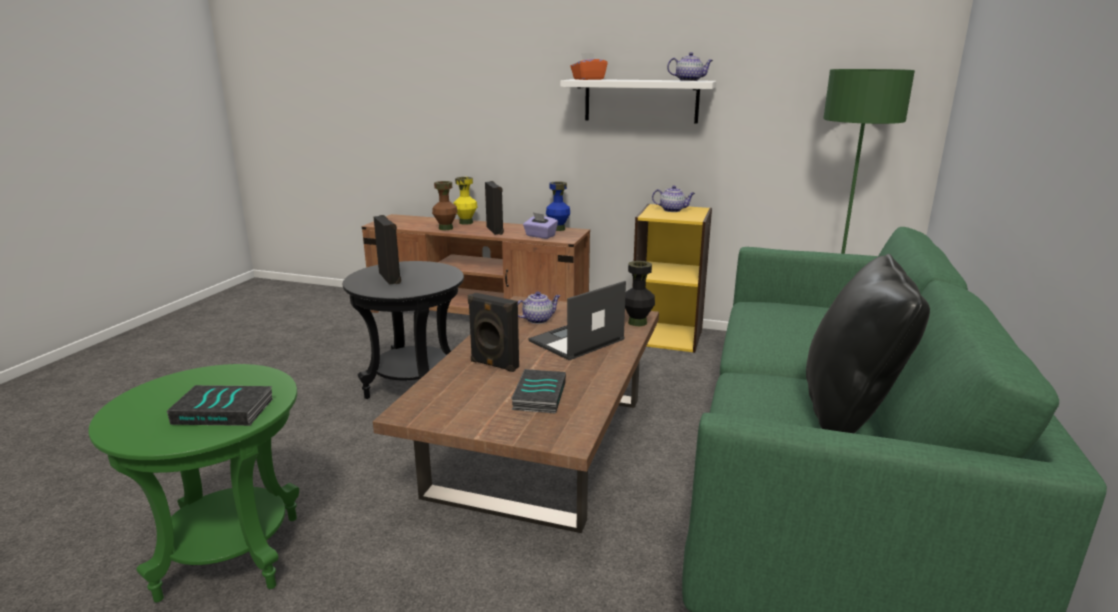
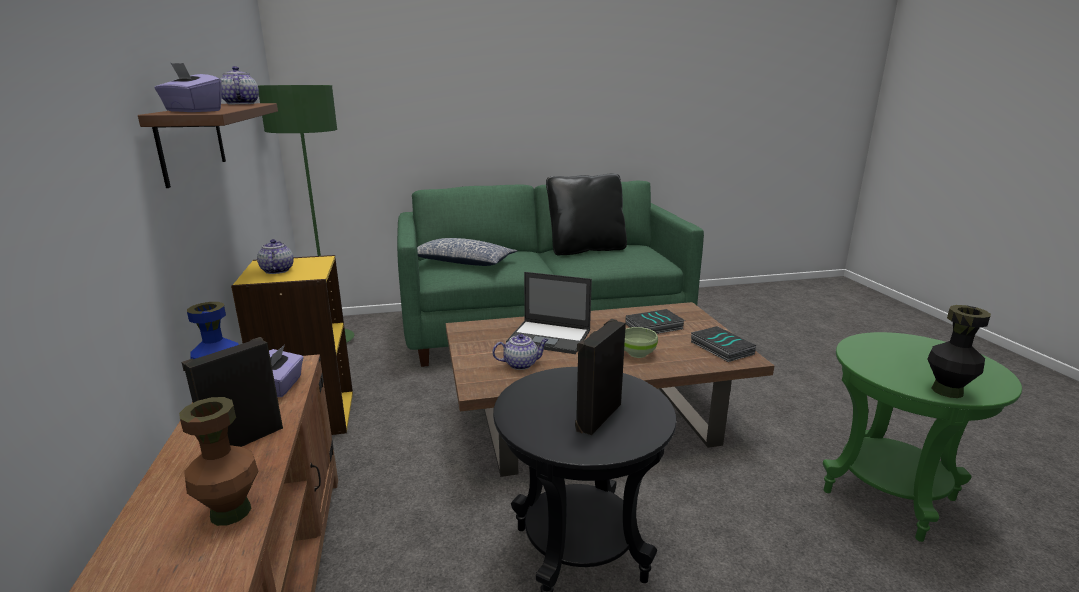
camera: 120 degrees left, 0 degrees up
(225, 411) = (901, 349): book -> book (720, 348)
(465, 222) = (158, 507): yellow vase -> none
(493, 365) = (637, 353): black speaker -> green bowl
(538, 319) = (521, 364): teapot -> teapot turned 135 degrees clockwise
(588, 79) = (192, 111): orange tissue box -> purple tissue box
(637, 322) = (482, 325): black vase -> black vase (946, 391)
(641, 101) = (192, 141): white shelf -> brown shelf
(799, 316) = (462, 263): none -> pillow

